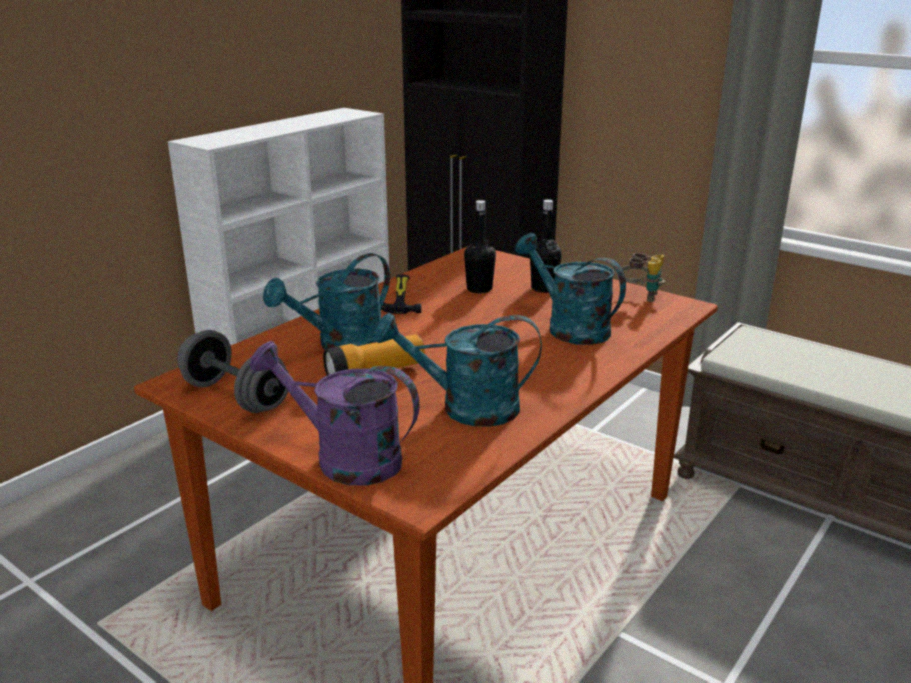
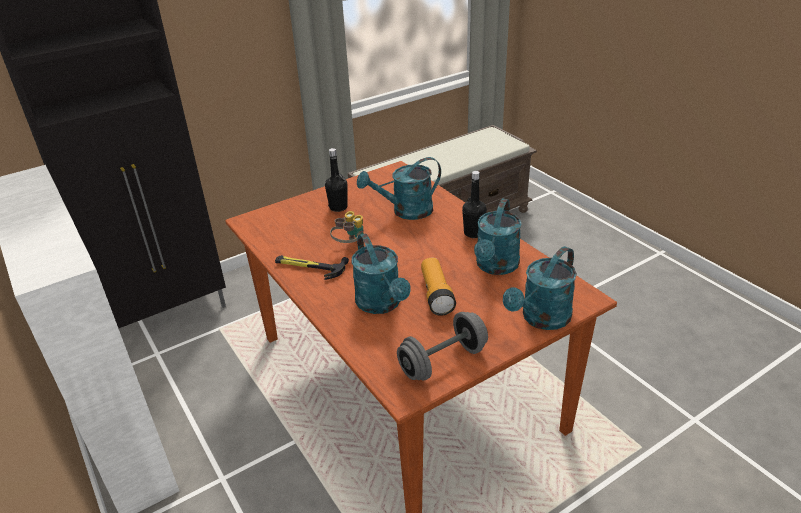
camera: 70 degrees left, 10 degrees up
(344, 458) = (541, 319): purple watering can -> turquoise watering can
(479, 289) = (321, 231): black bottle -> black bottle (473, 233)
(640, 296) = (375, 179): binoculars -> binoculars (350, 246)

